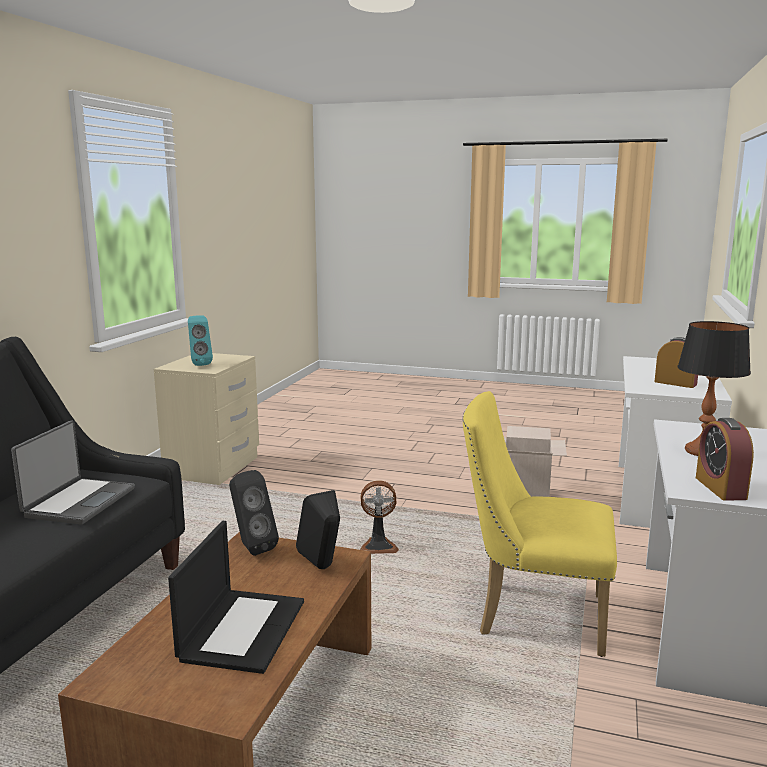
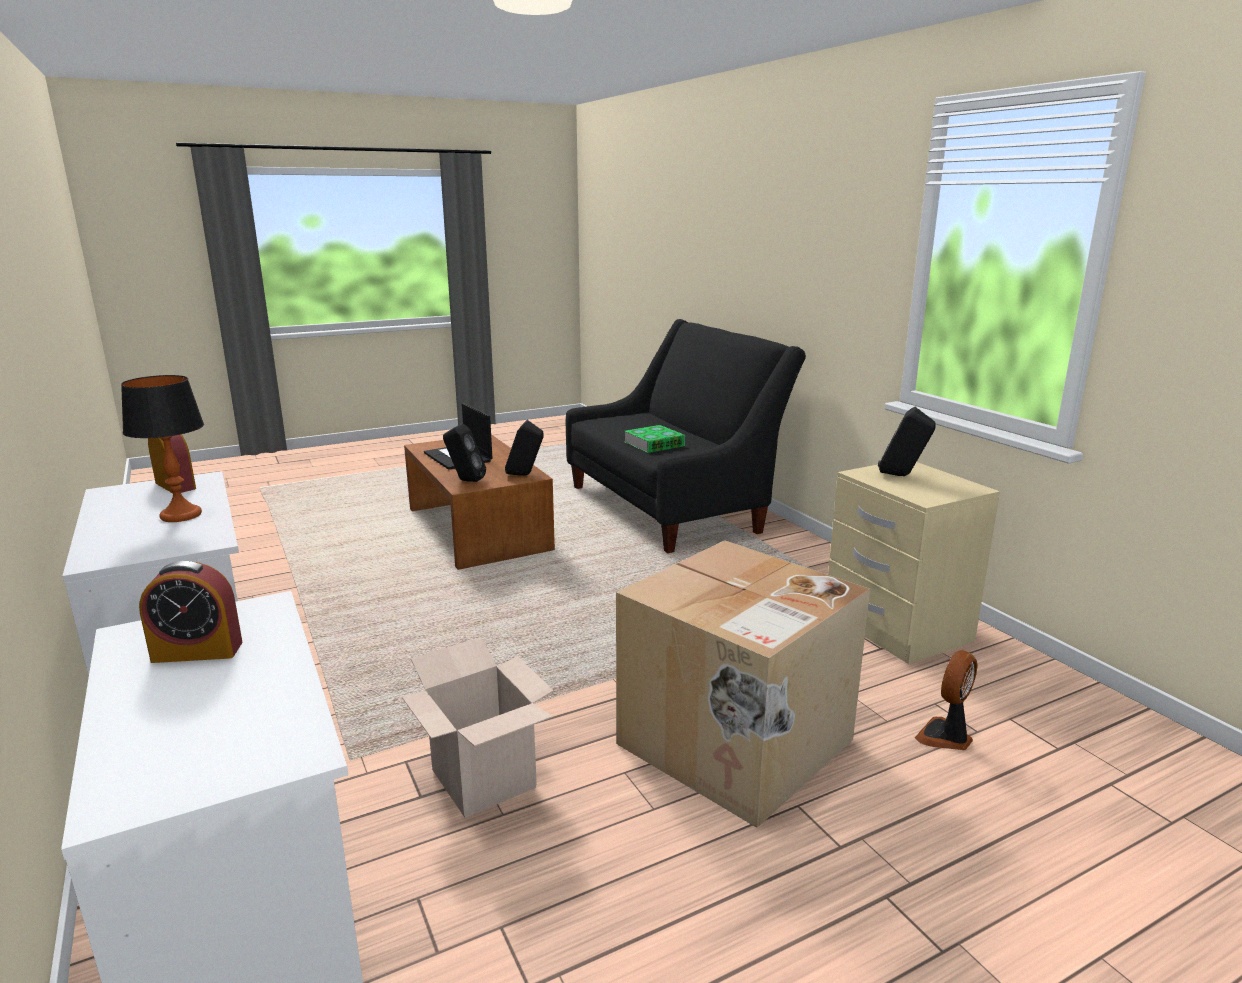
camera: 135 degrees right, 5 degrees up
(78, 502) = (654, 444): laptop -> book
(200, 364) = (902, 476): turquoise speaker -> black speaker
(378, 546) = (560, 628): fan -> fan (946, 737)
(396, 467) = (735, 744): none -> cardboard box
(531, 614) = (362, 632): yellow chair -> none

